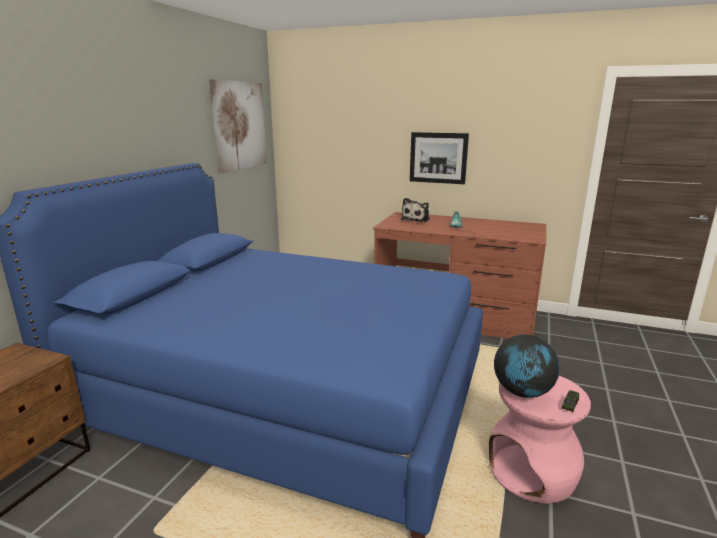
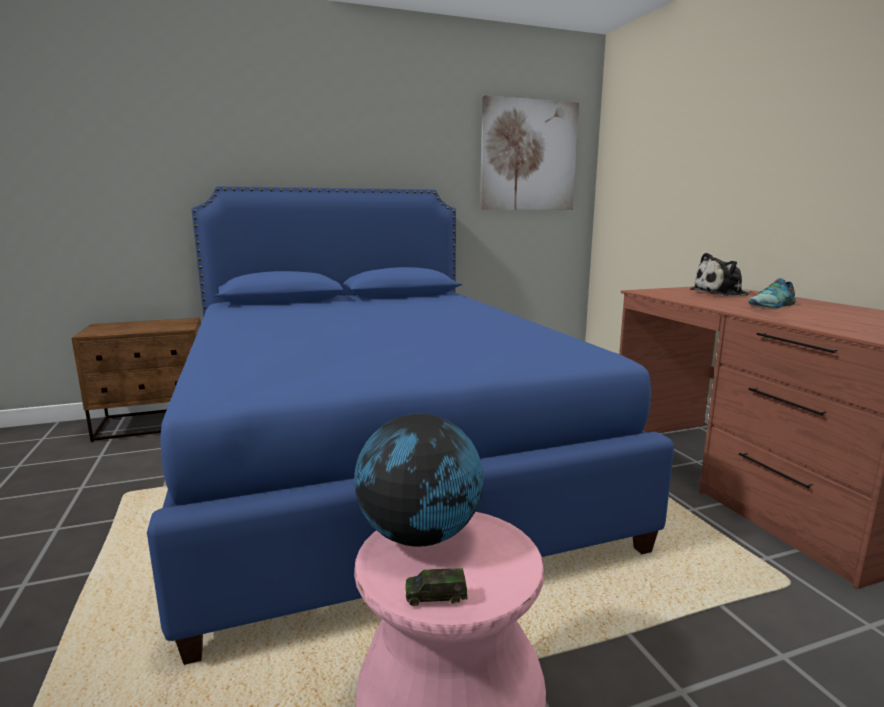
camera: 50 degrees right, 5 degrees down
(438, 158) = (801, 186): picture -> none

